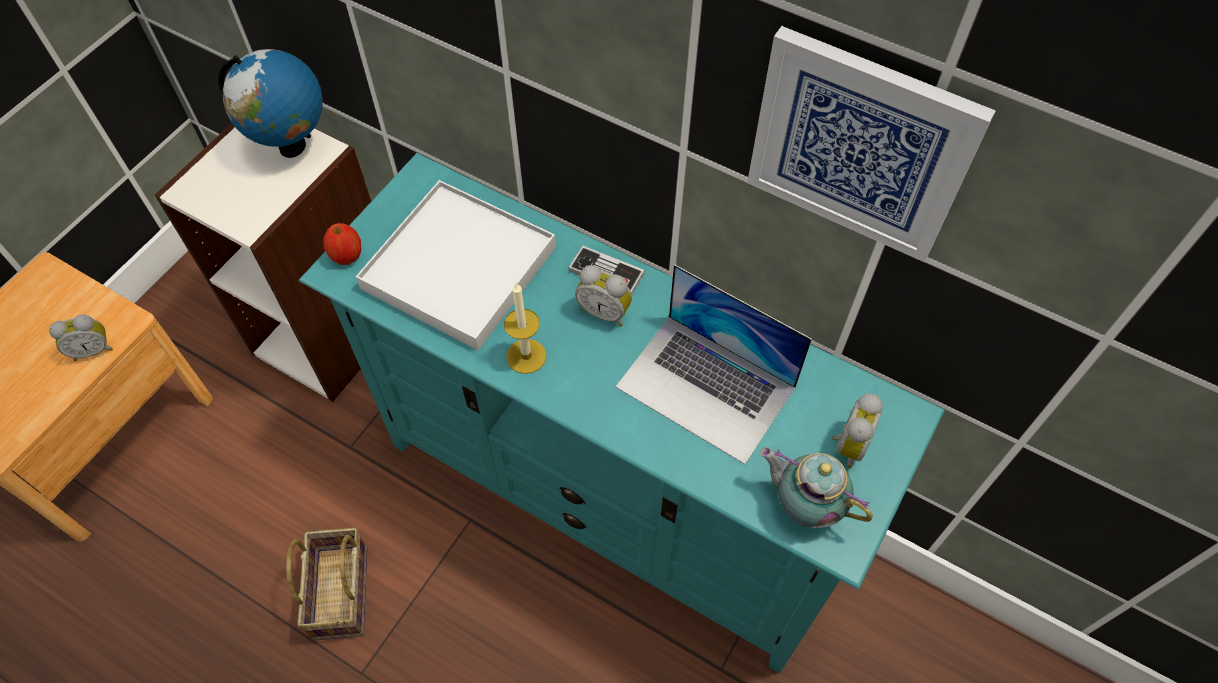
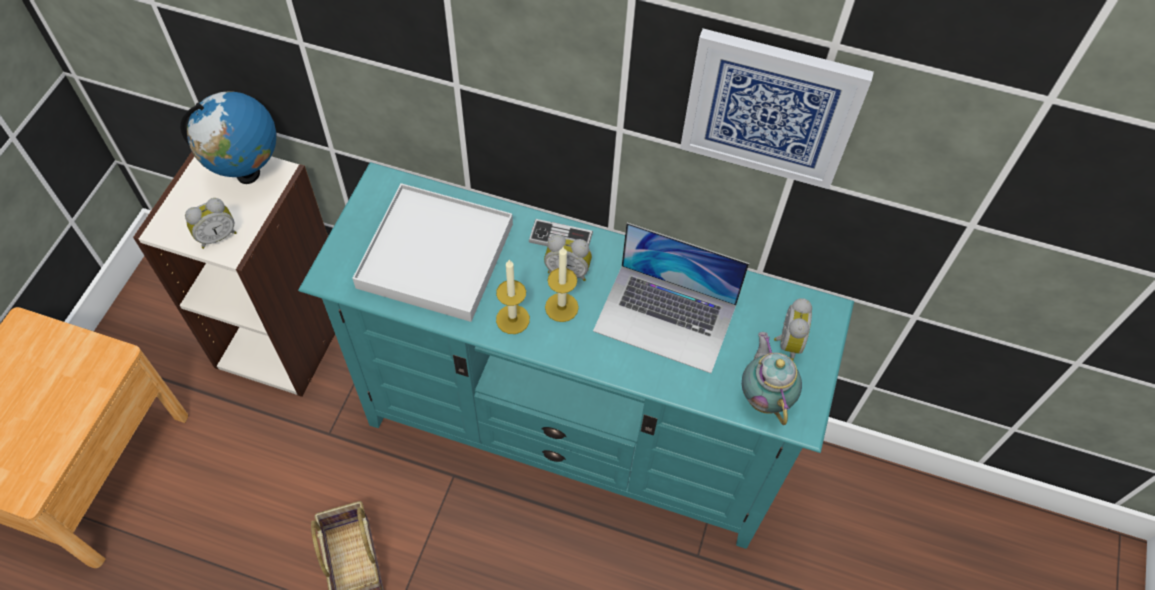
camera: 15 degrees left, 0 degrees up
(93, 349) = (90, 387): alarm clock -> alarm clock (217, 236)
(347, 256) = (335, 262): apple -> none
(586, 352) = (561, 307): none -> candle
(804, 505) = (764, 396): teapot -> teapot turned 60 degrees clockwise

